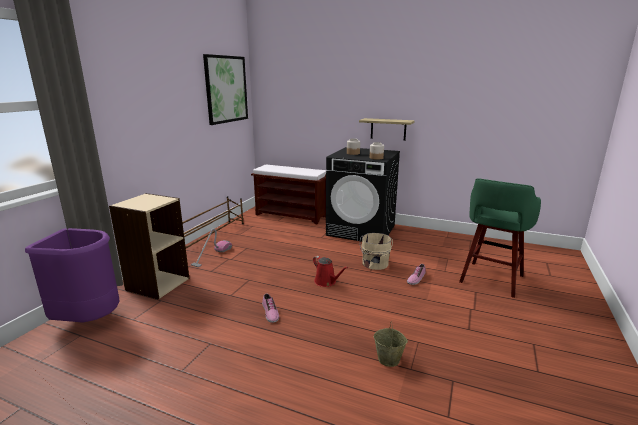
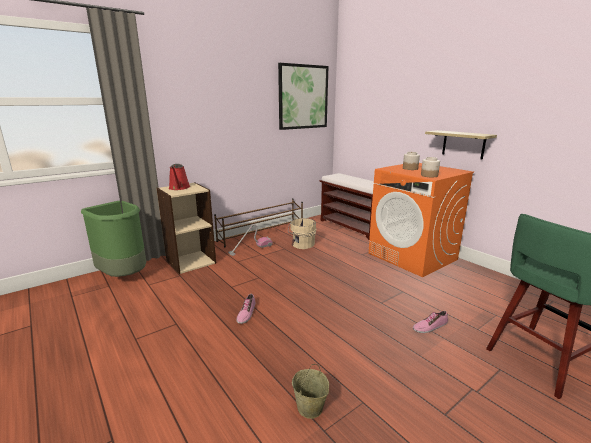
camera: 30 degrees right, 0 degrees up
(89, 320) = (124, 276): purple trash can -> green trash can
(326, 282) = (325, 300): red watering can -> red watering can (179, 188)
(361, 230) = (412, 256): black washing machine -> orange washing machine
(375, 264) = (394, 296): beige bucket -> beige bucket (302, 244)

